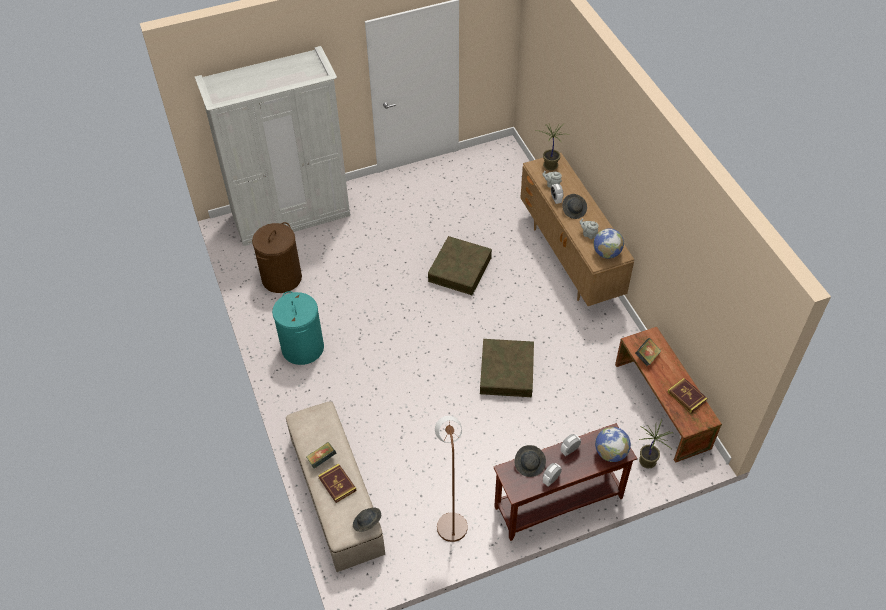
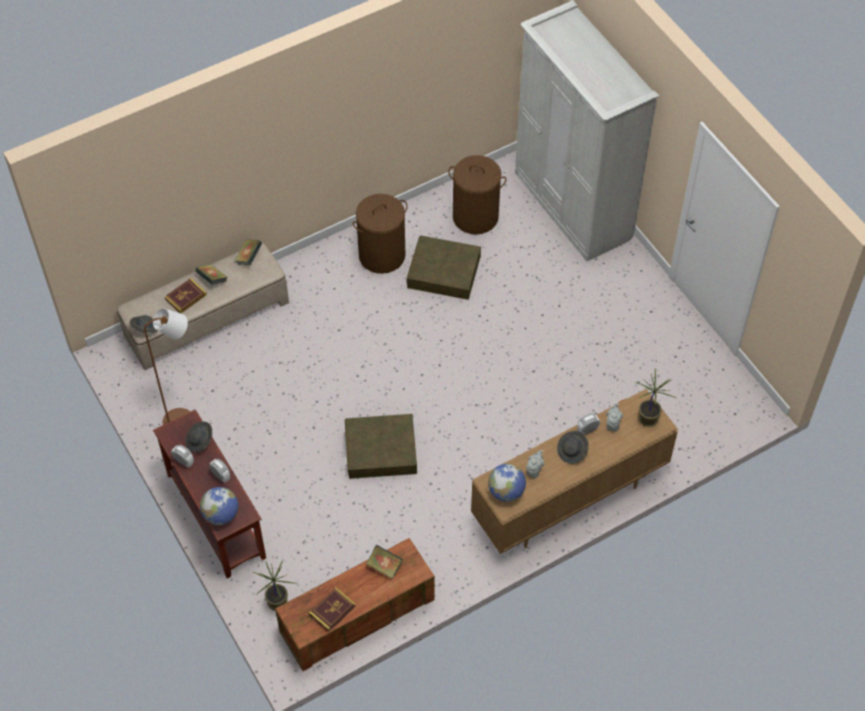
camera: 80 degrees right, 5 degrees up
(302, 348) = (382, 255): turquoise laundry basket -> brown laundry basket
(303, 426) = (249, 257): none -> book
(460, 269) = (526, 385): brown storage box -> brown storage box (444, 272)

